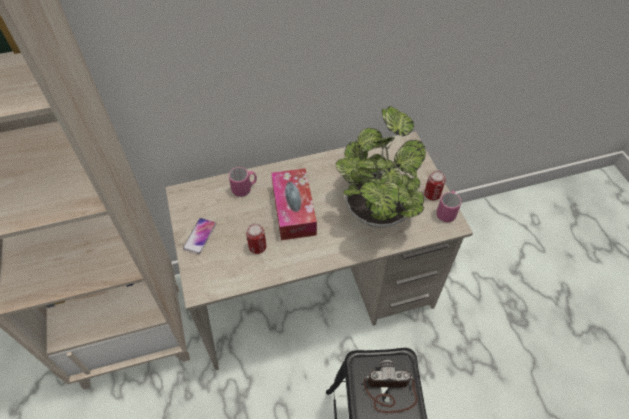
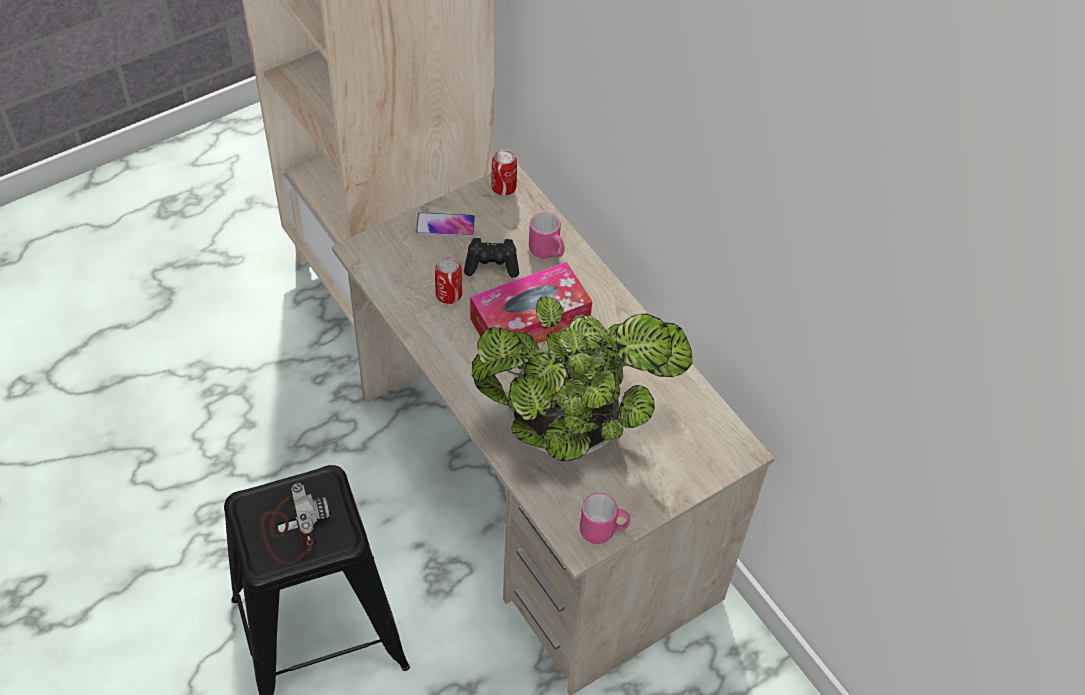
camera: 70 degrees right, 0 degrees up
(243, 219) = (492, 265): none -> black game controller
(432, 195) = (633, 503): can -> can (503, 188)

